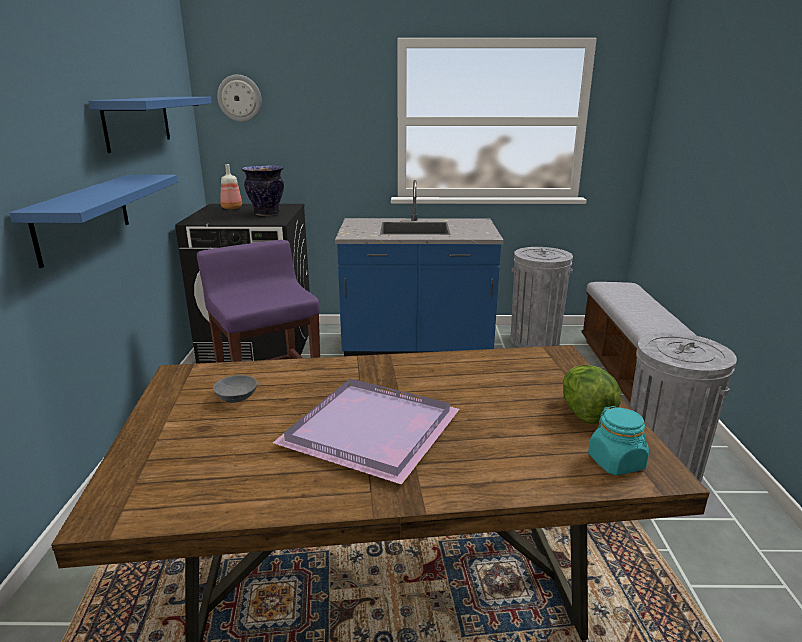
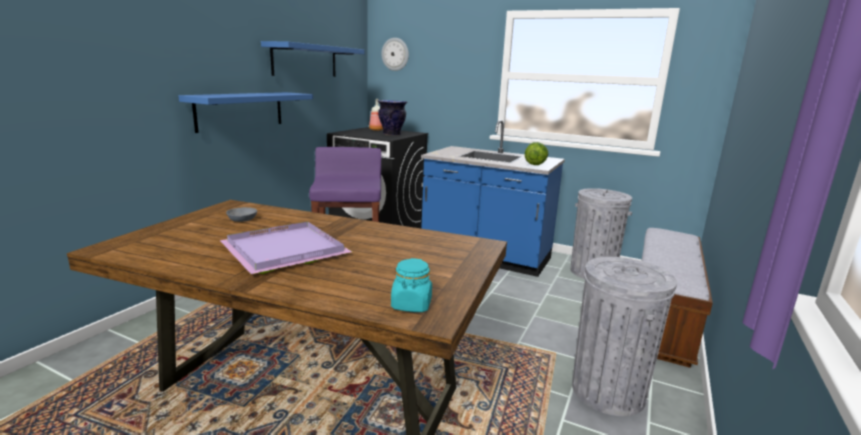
camera: 25 degrees right, 5 degrees down
(585, 413) = (441, 276): lettuce -> lettuce (535, 164)

